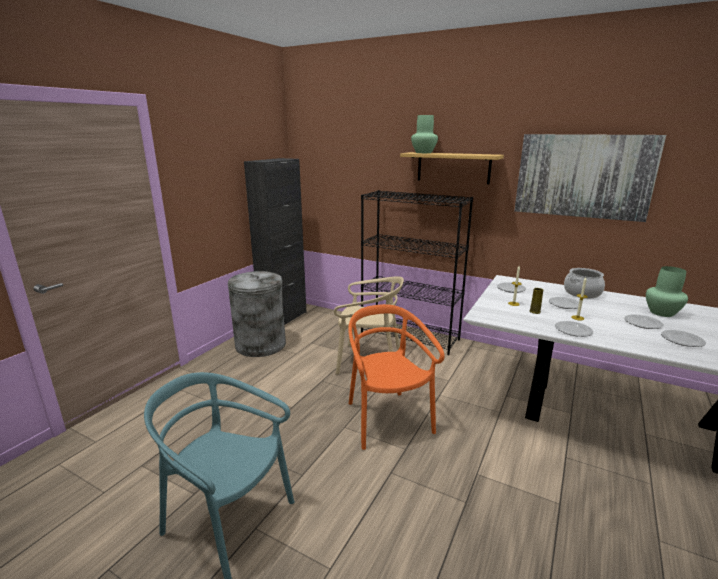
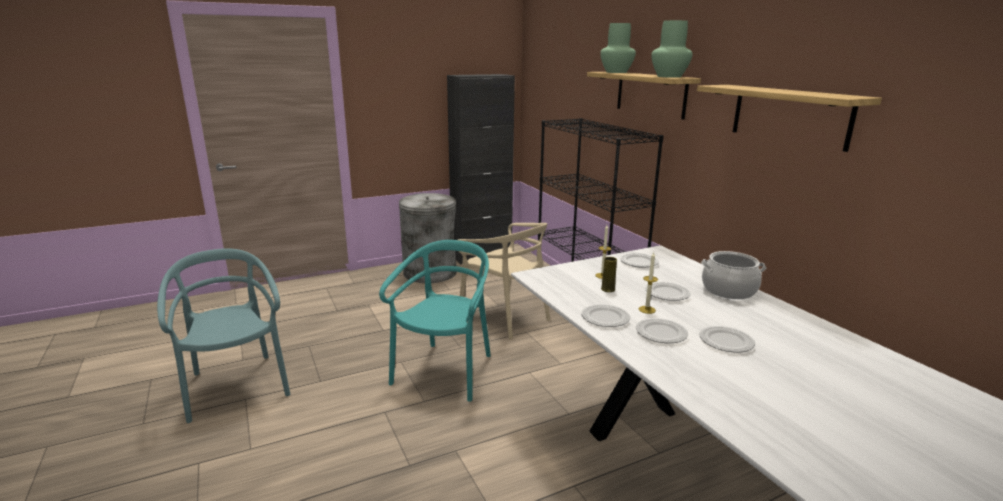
camera: 35 degrees right, 0 degrees up
(387, 419) = (445, 371): orange chair -> turquoise chair
(583, 176) = (789, 115): picture -> shelf
(662, 313) = (796, 342): green vase -> green vase (669, 76)
(682, 340) = (734, 374): plate -> plate (661, 333)

